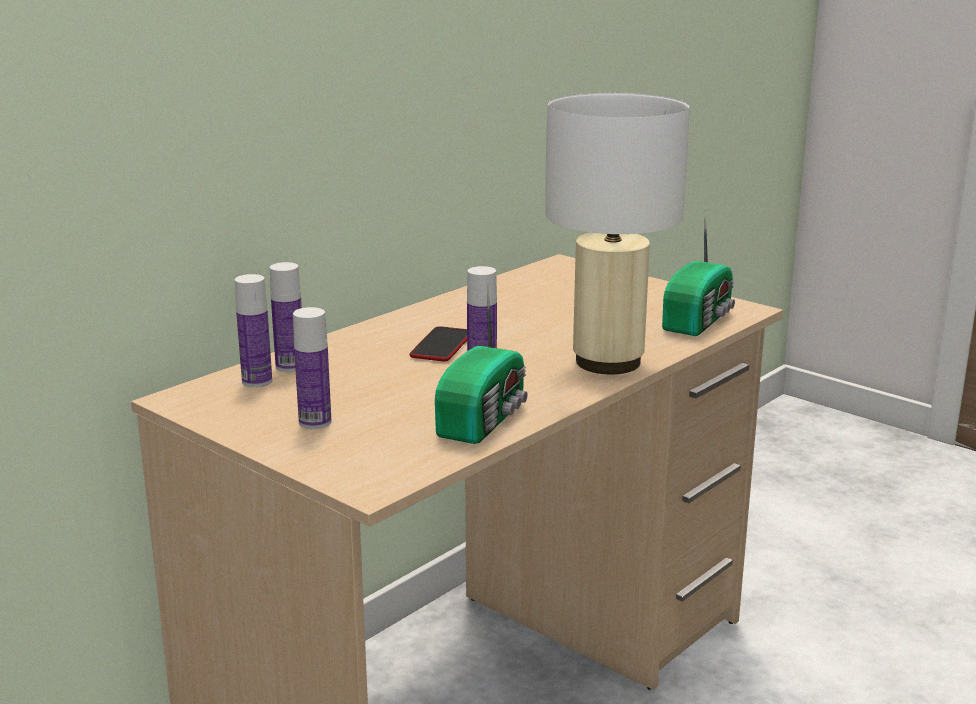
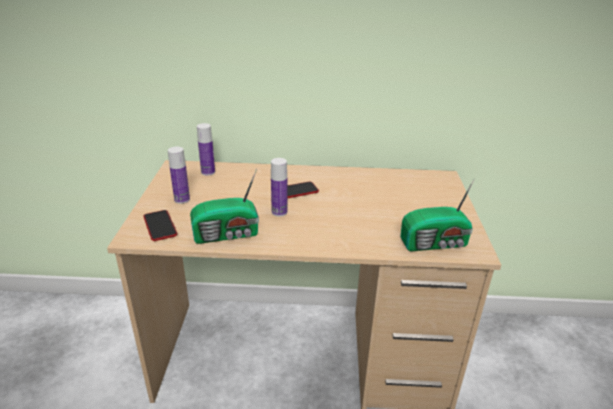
camera: 50 degrees right, 10 degrees up
(290, 366) = (230, 171): bottle -> none
(373, 458) = (160, 226): none -> phone
(606, 362) = (334, 238): white table lamp -> none

